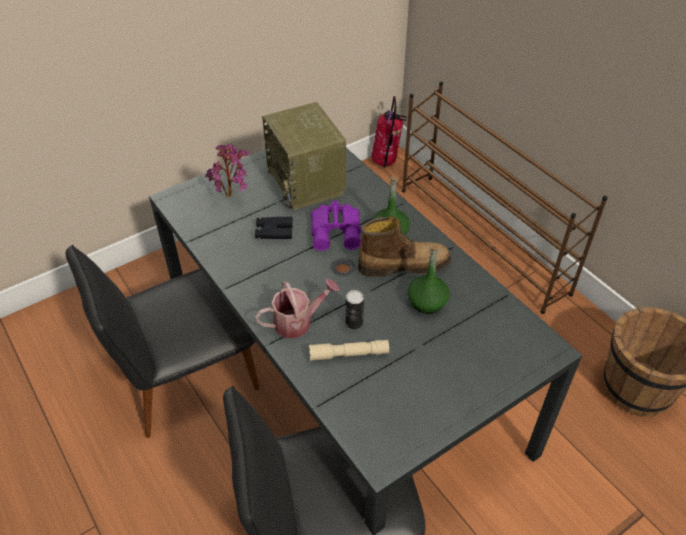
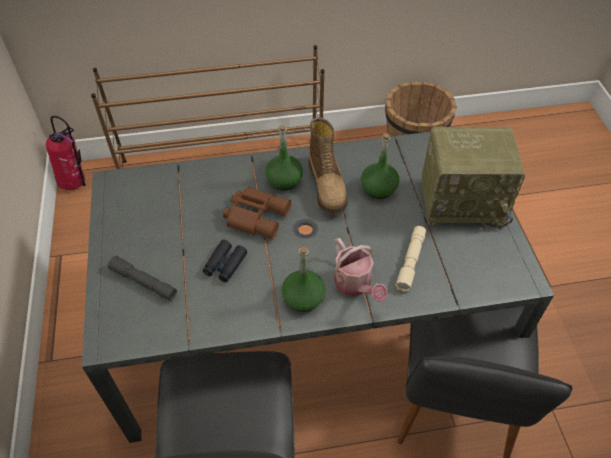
camera: 65 degrees left, 5 degrees up
(232, 195) = (143, 282): potted plant -> grey flashlight
(265, 291) = (303, 298): none -> green bottle
(298, 321) = (355, 285): watering can -> watering can turned 150 degrees clockwise
(307, 182) = (172, 214): radio -> radio (463, 201)
(337, 231) = (256, 215): purple binoculars -> brown binoculars
(354, 322) = (377, 245): can -> none
(403, 264) = (327, 186): boot -> boot turned 150 degrees clockwise

